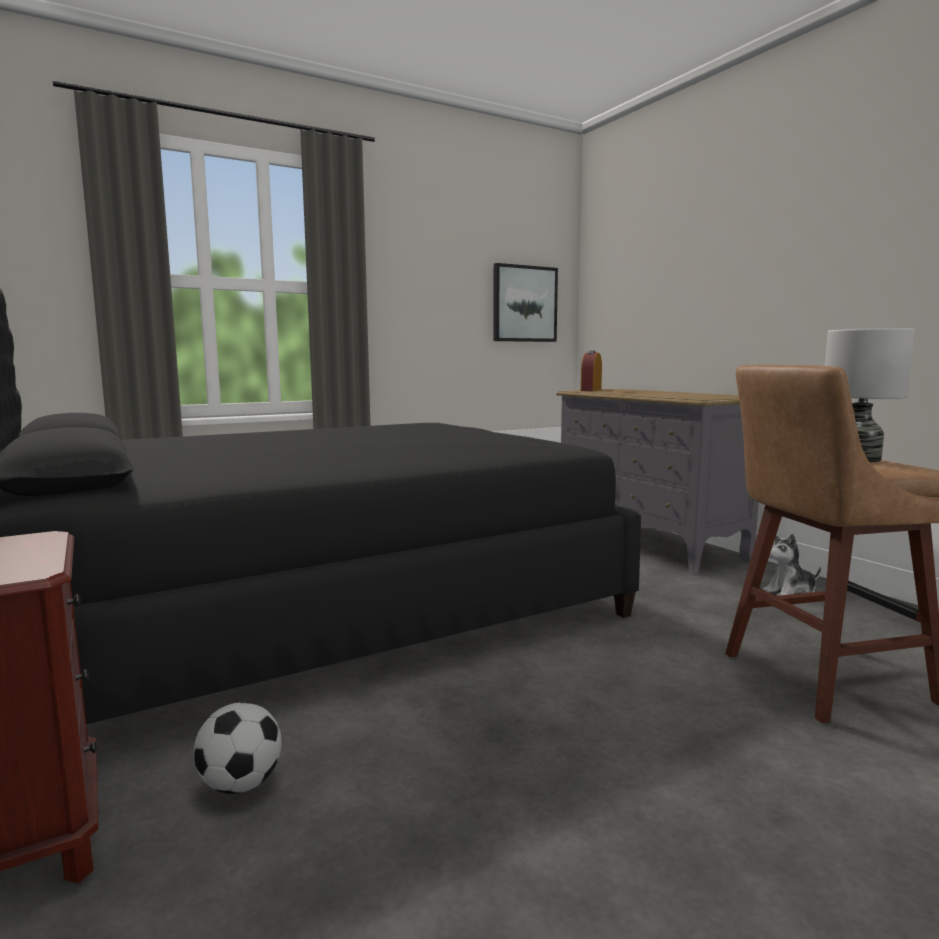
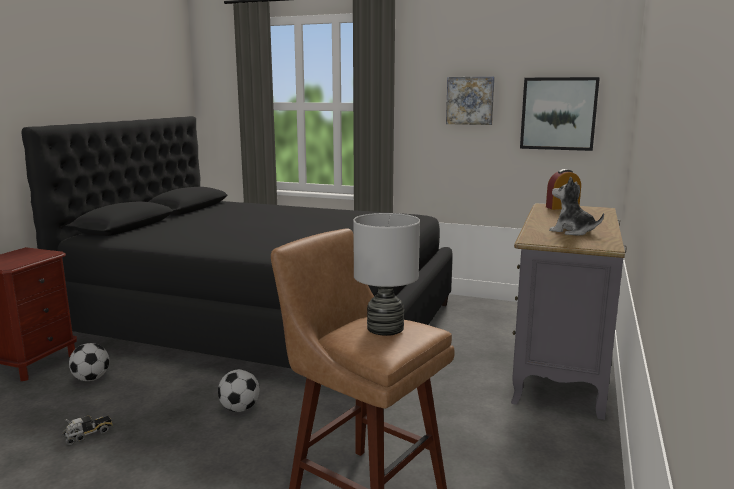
camera: 50 degrees right, 5 degrees up
(441, 286) = (470, 100): none -> picture
(469, 834) = (88, 434): none -> toy truck
(547, 687) = (240, 409): none -> football
(791, 593) = (540, 453): plush toy -> plush toy (572, 231)

